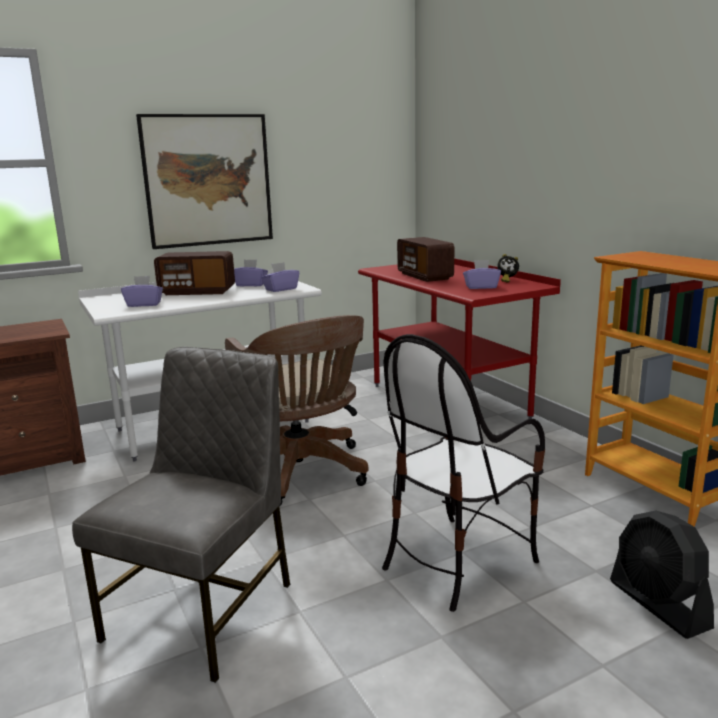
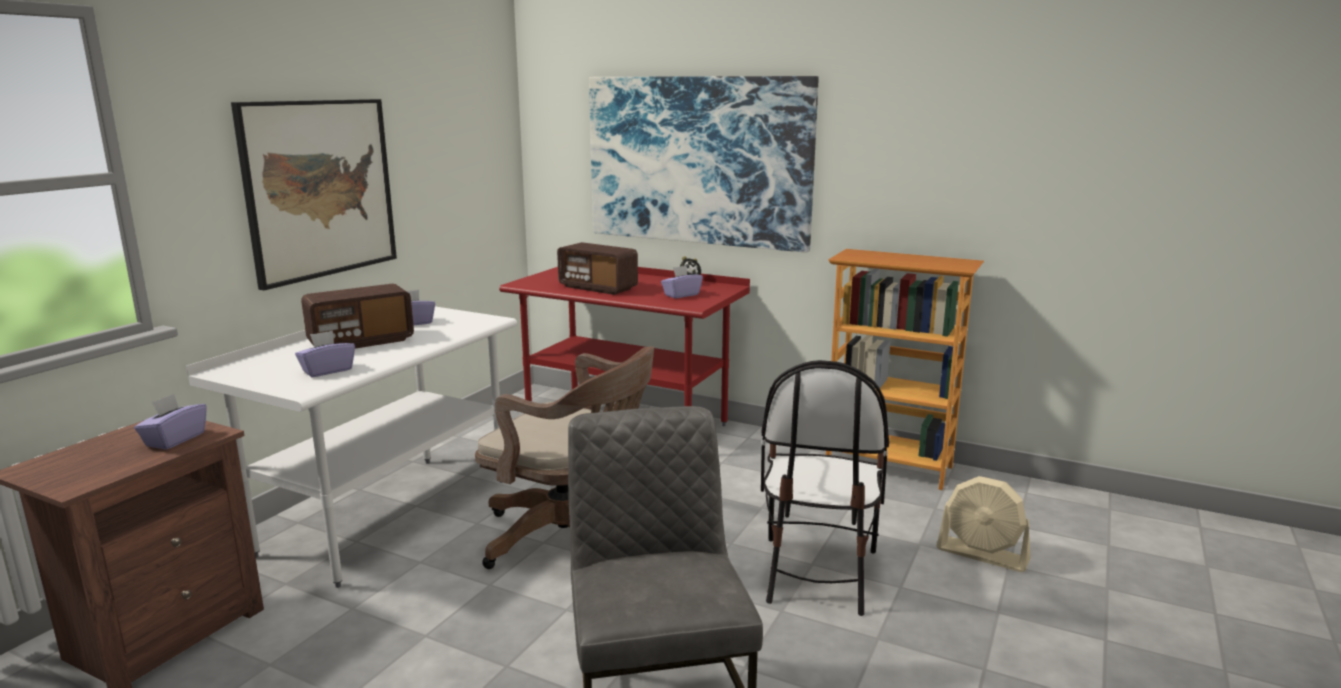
camera: 35 degrees left, 0 degrees up
(281, 289) = (467, 324): purple tissue box -> purple tissue box (174, 439)
(527, 163) = (698, 161): none -> picture
(658, 604) = (982, 554): black fan -> beige fan

